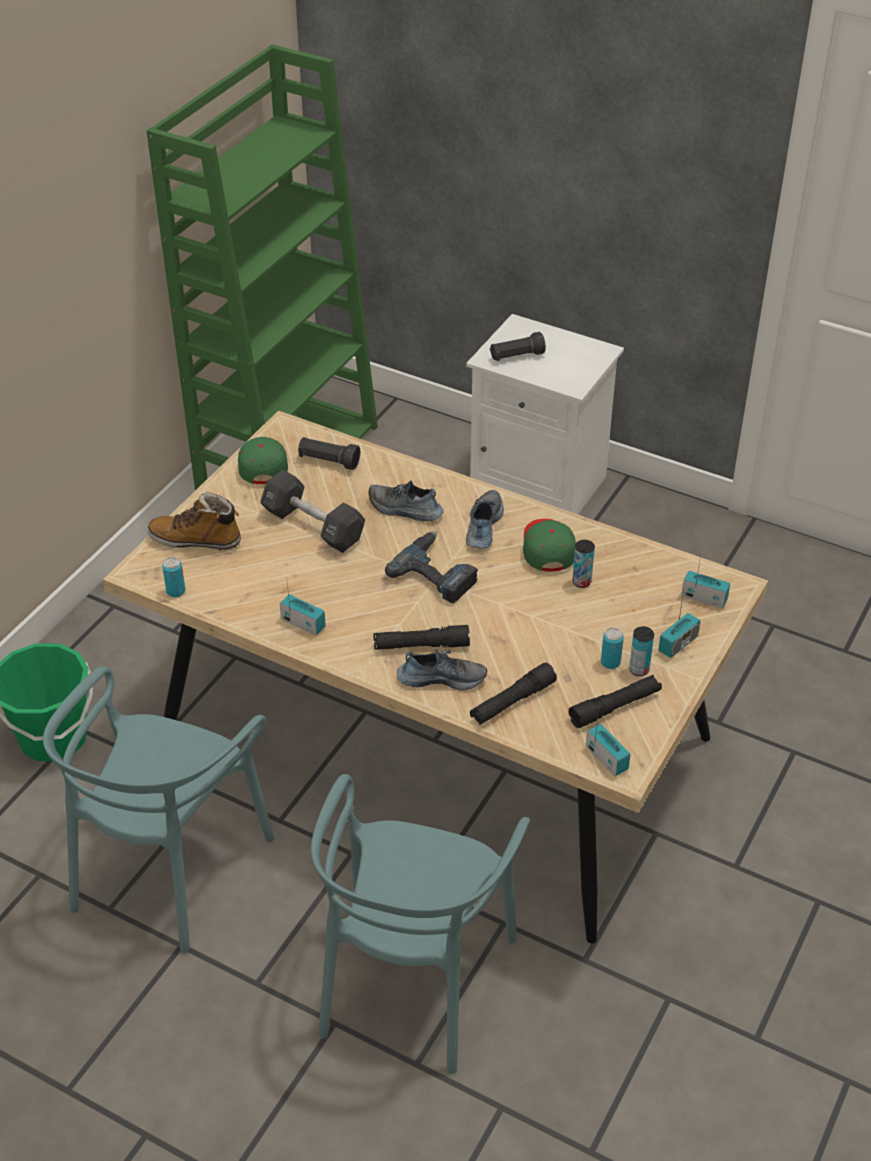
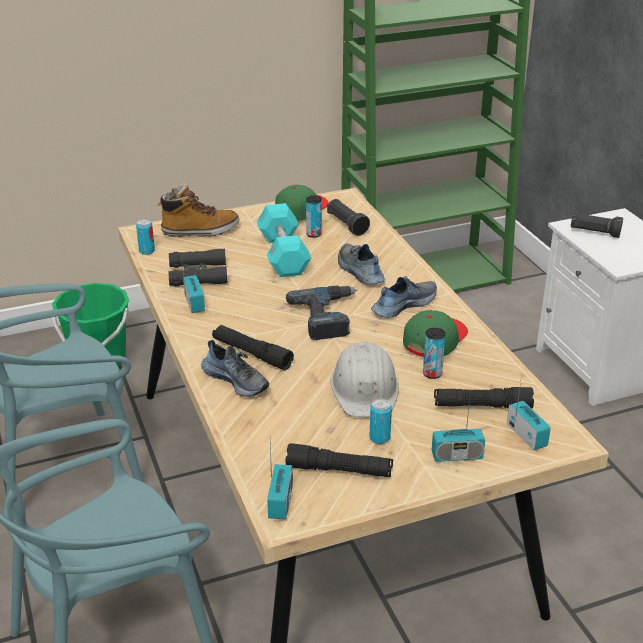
camera: 40 degrees right, 10 degrees down
(196, 540) = (200, 231): boot -> boot turned 120 degrees clockwise
(264, 591) = (198, 274): none -> black binoculars
(313, 526) = (283, 254): black dumbbell -> turquoise dumbbell
(512, 702) = (264, 422): black flashlight -> black flashlight (482, 406)
(549, 625) = (365, 388): none -> white hard hat
(639, 670) = (397, 455): can -> can (314, 234)

